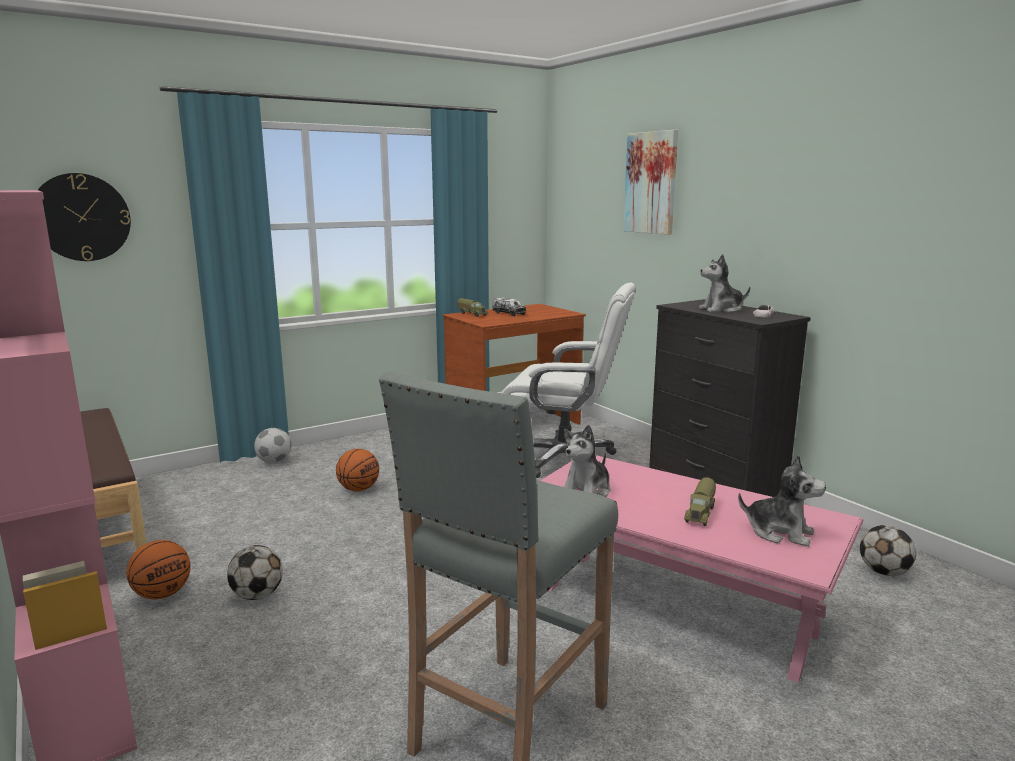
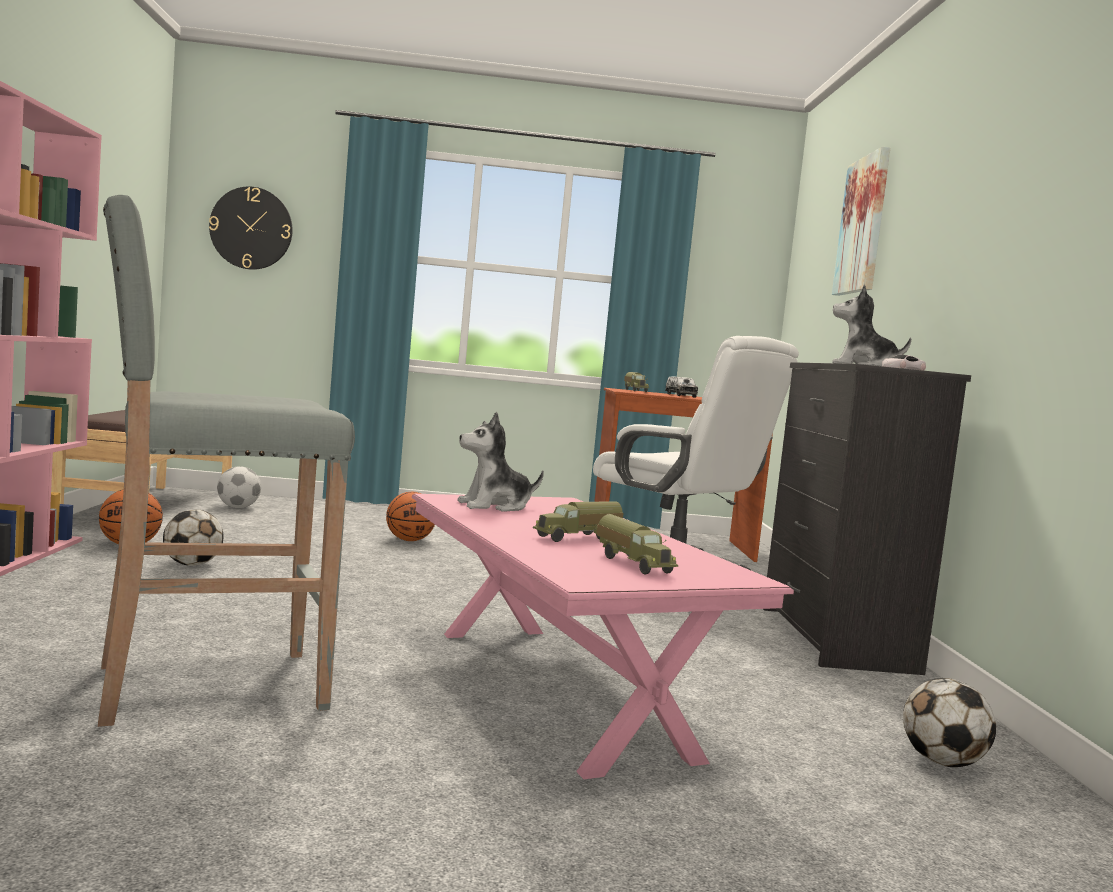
camera: 30 degrees right, 10 degrees down
(274, 461) = (372, 511): football -> football (237, 507)
(779, 532) = (634, 564): plush toy -> toy truck

